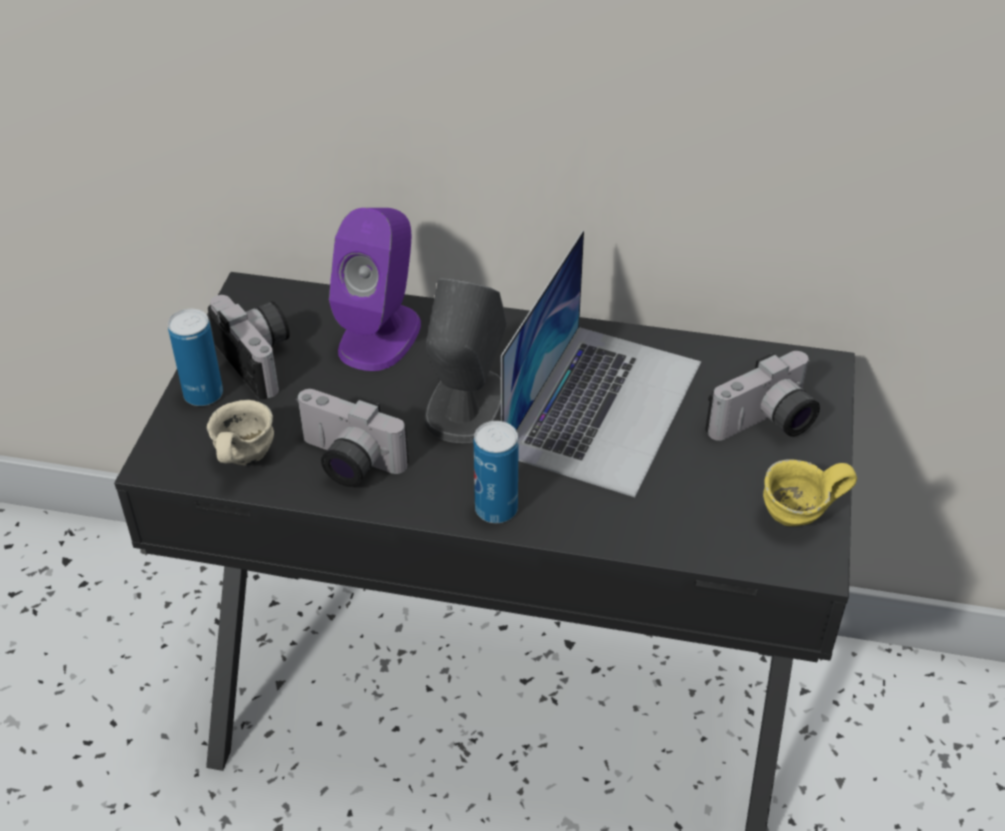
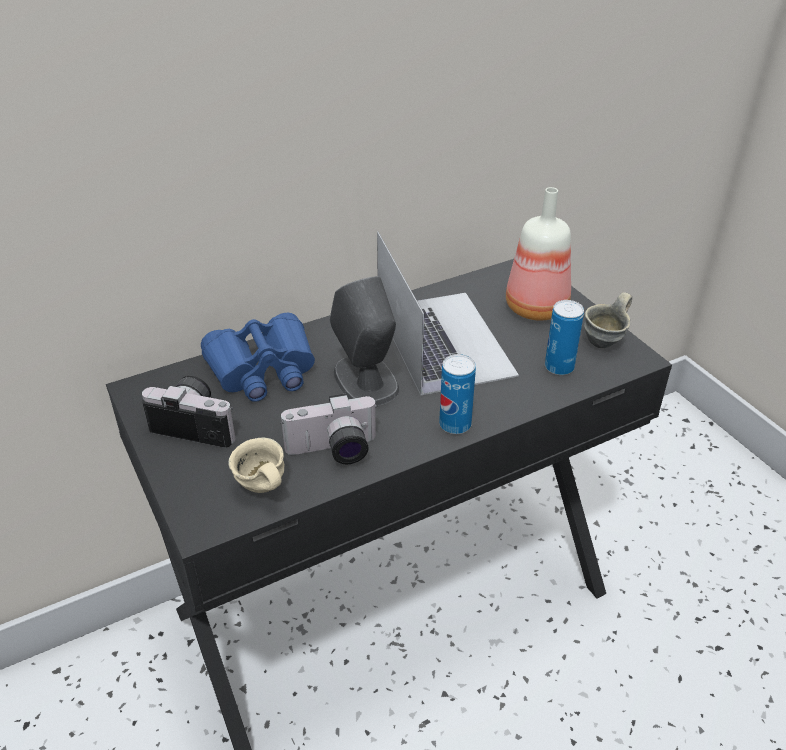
camera: 40 degrees left, 5 degrees down
(203, 394) = (182, 466): can -> can (559, 367)
(380, 335) = (263, 370): purple speaker -> blue binoculars
(765, 425) = (535, 307): camera -> bottle
(798, 519) = (606, 342): yellow mug -> grey mug

